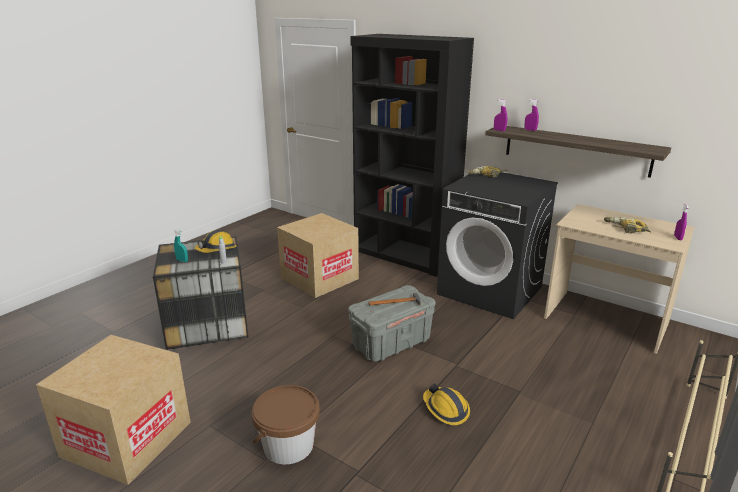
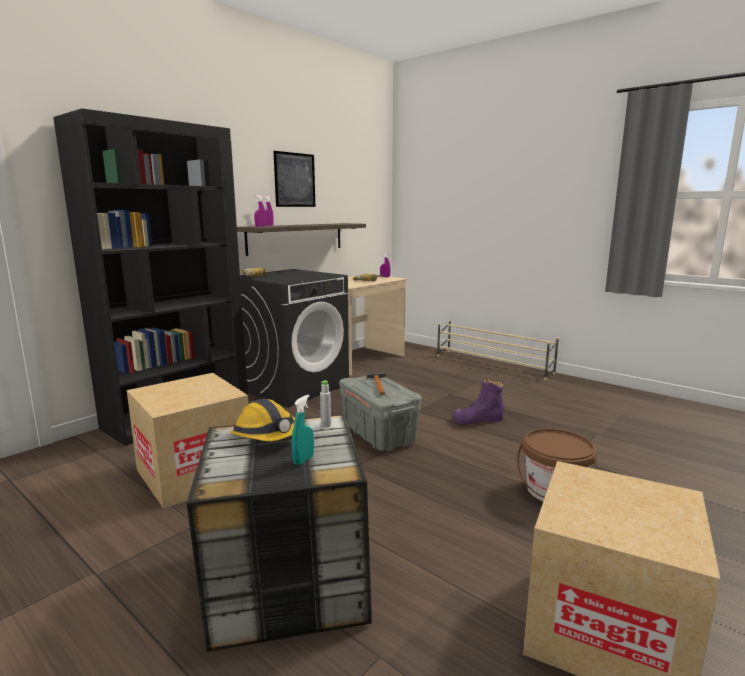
camera: 85 degrees left, 10 degrees down
(445, 409) = (478, 419): hard hat -> purple boot
(587, 83) = (295, 180): none -> picture

